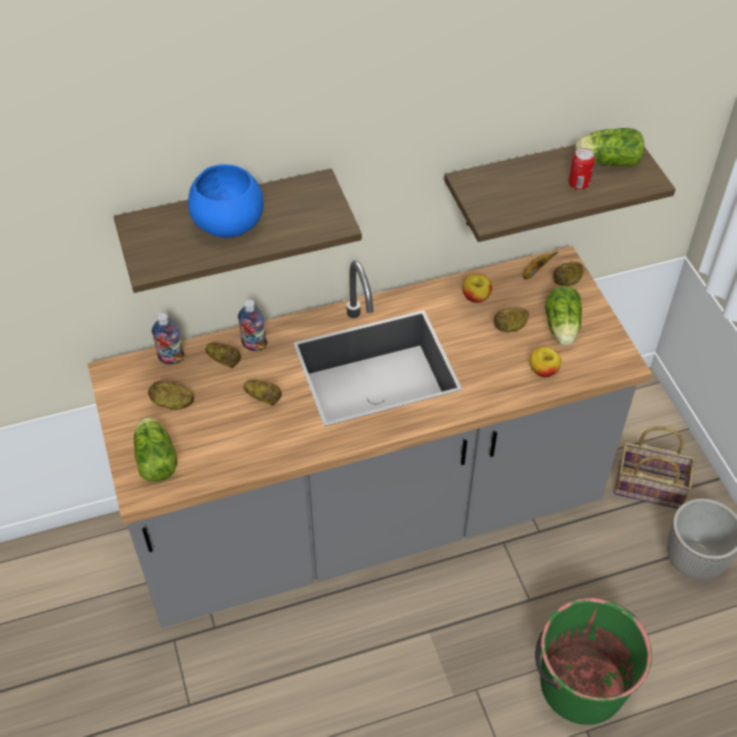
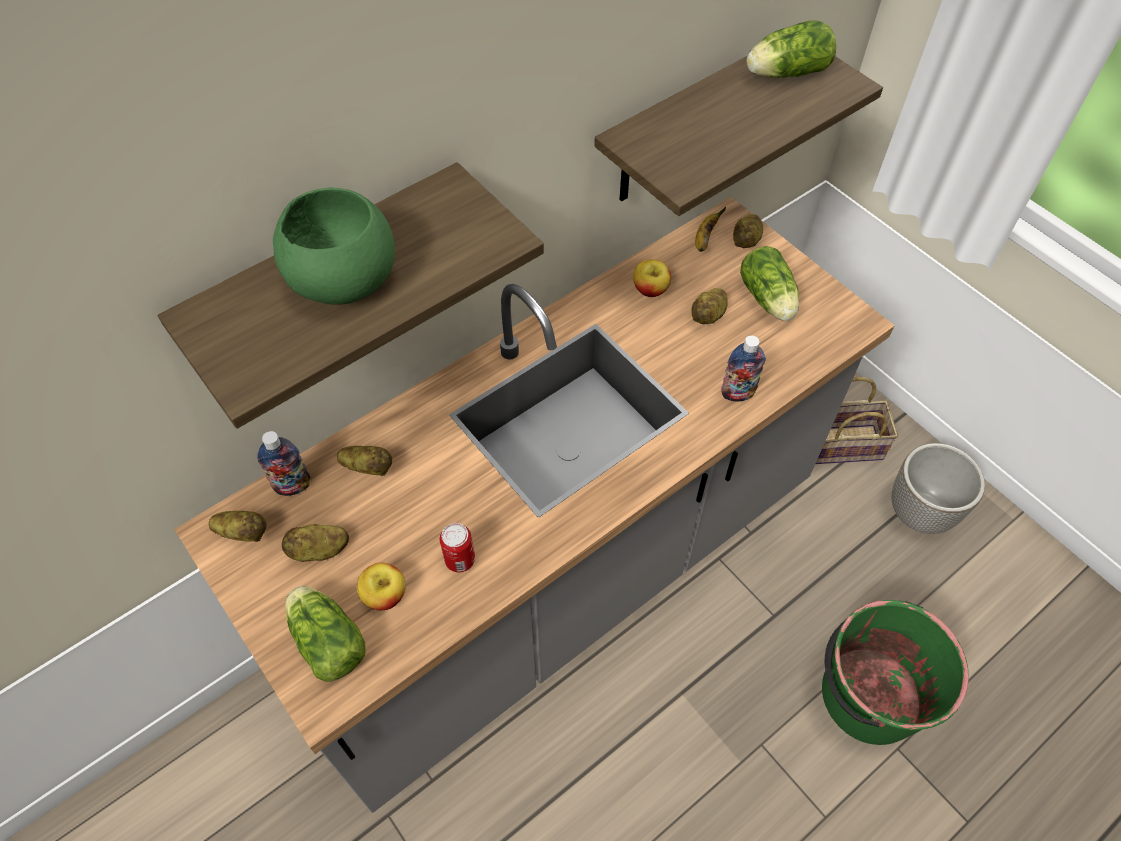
camera: 20 degrees left, 5 degrees up
(229, 222) = (343, 278): blue bowl -> green bowl
(254, 345) = (399, 433): bottle -> bottle (737, 393)
(264, 398) = (442, 503): potato -> potato (243, 532)
(543, 370) = (773, 359): apple -> apple (384, 595)
(578, 184) = (768, 109): can -> can (460, 560)

